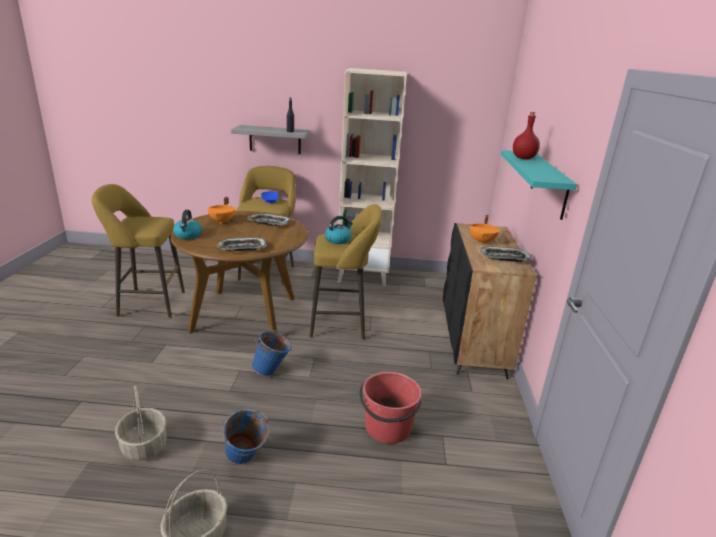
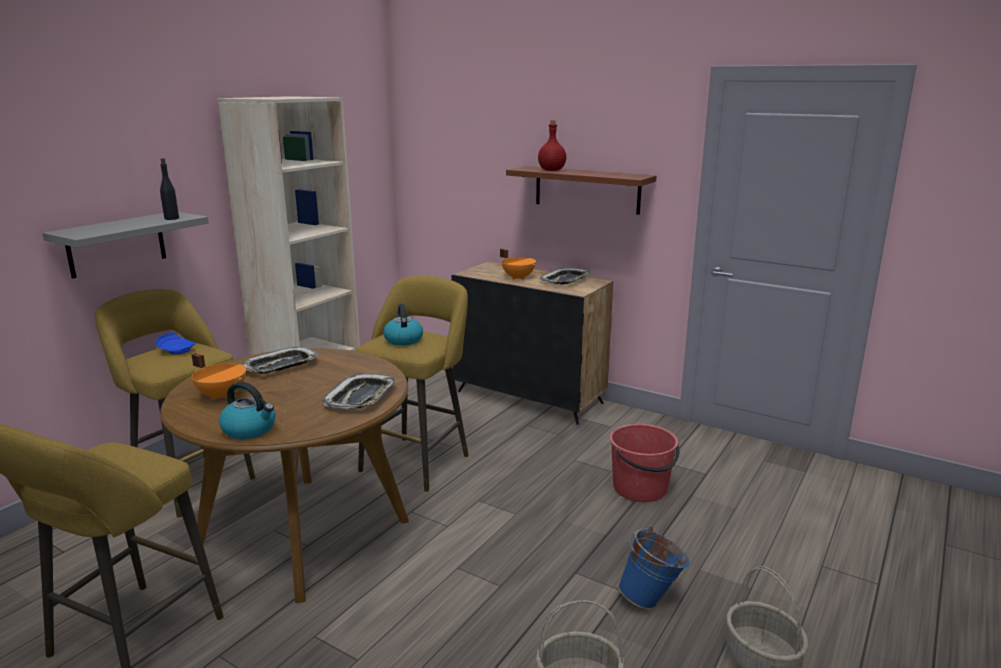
camera: 60 degrees left, 5 degrees down
(272, 371) = (482, 540): blue bucket -> none
(549, 184) = (587, 189): turquoise shelf -> brown shelf

